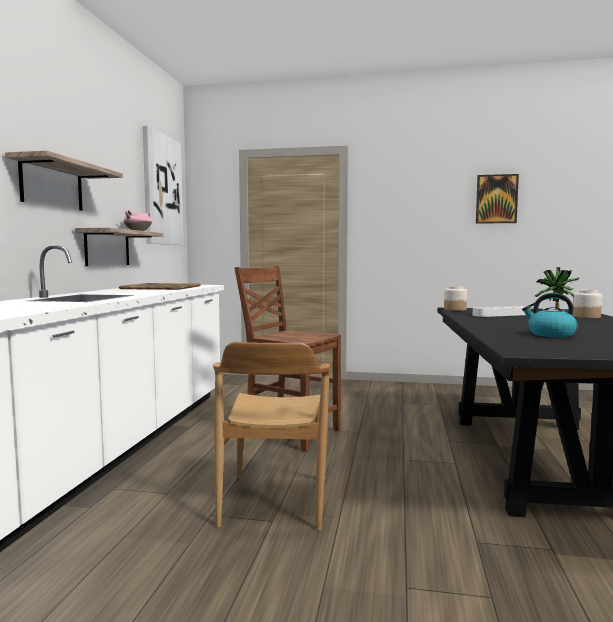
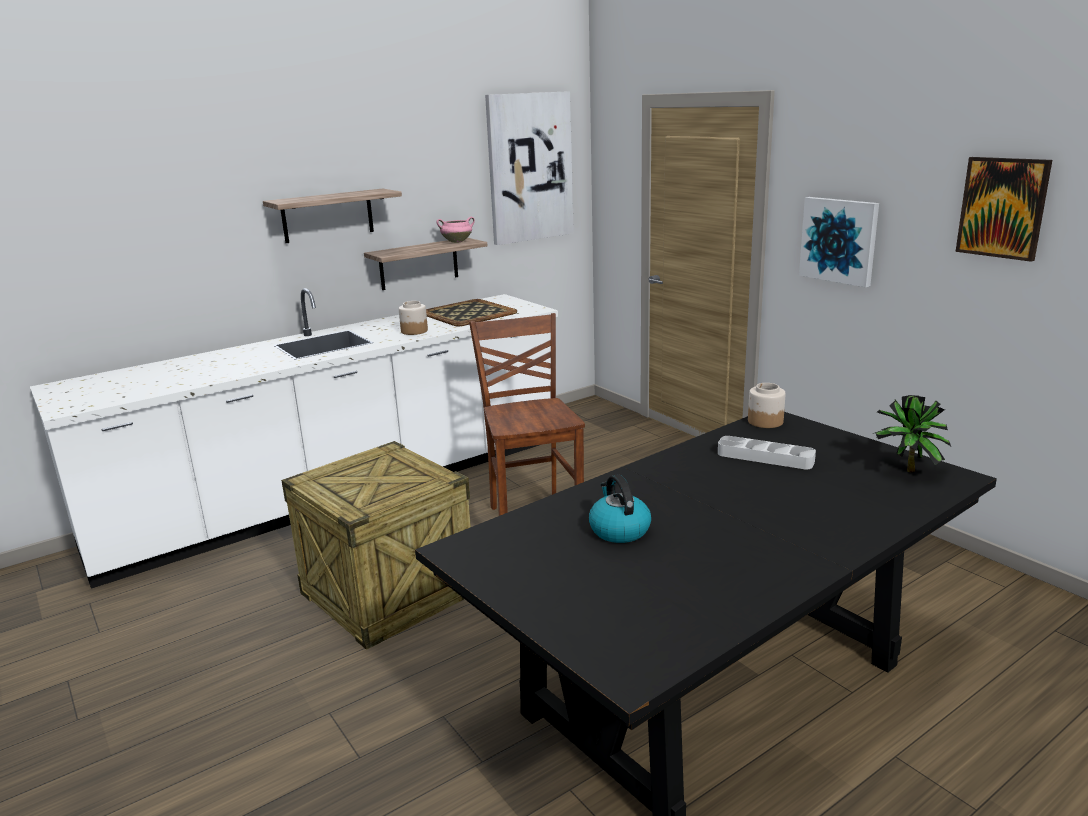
camera: 45 degrees right, 15 degrees up
(274, 501) = (386, 593): brown chair -> crate
(402, 227) = (839, 240): none -> picture
(586, 316) = (875, 504): jar -> jar (414, 331)

